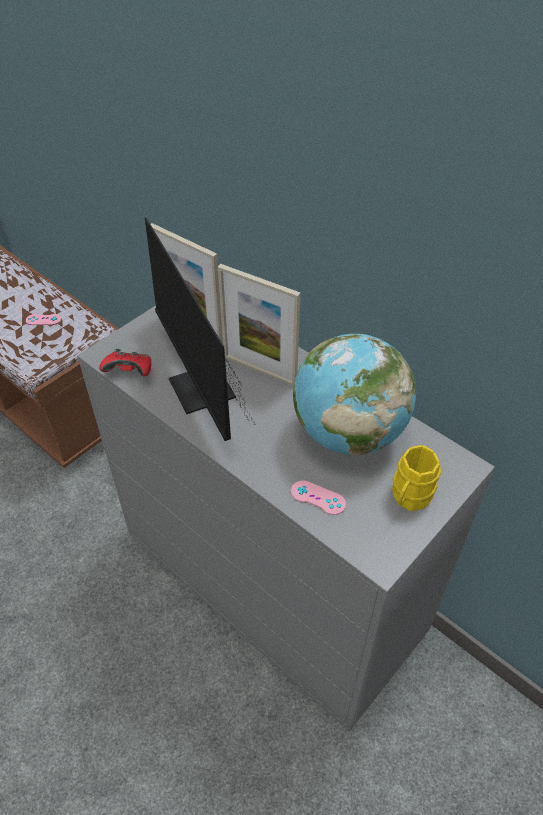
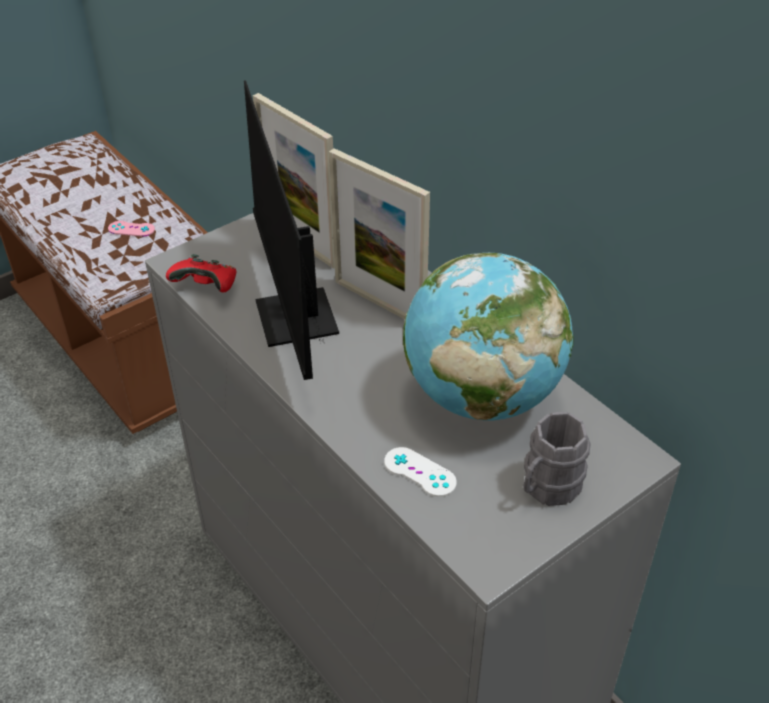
camera: 10 degrees right, 5 degrees down
(318, 498) = (420, 472): pink game controller -> white game controller
(409, 497) = (547, 488): yellow mug -> grey mug

